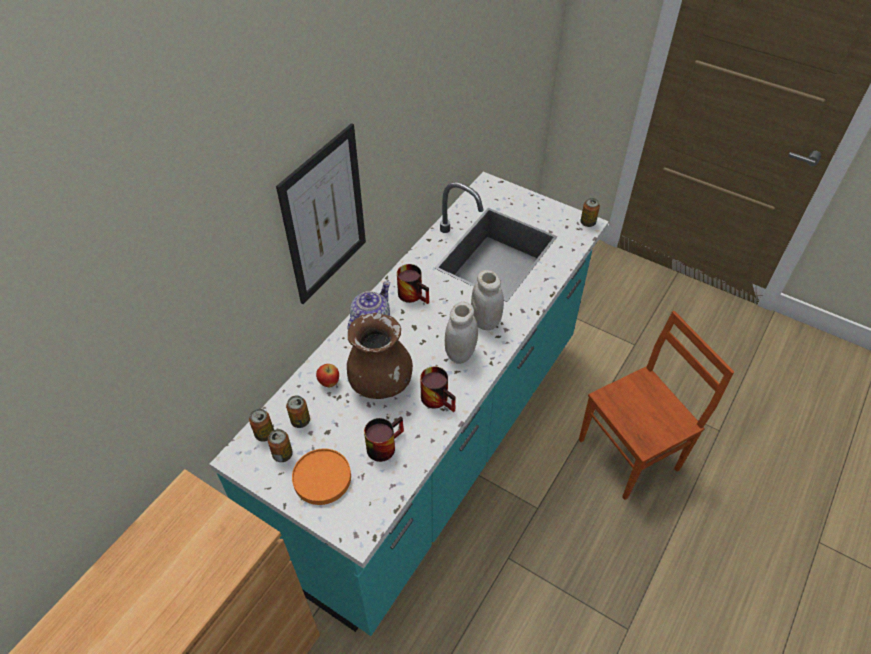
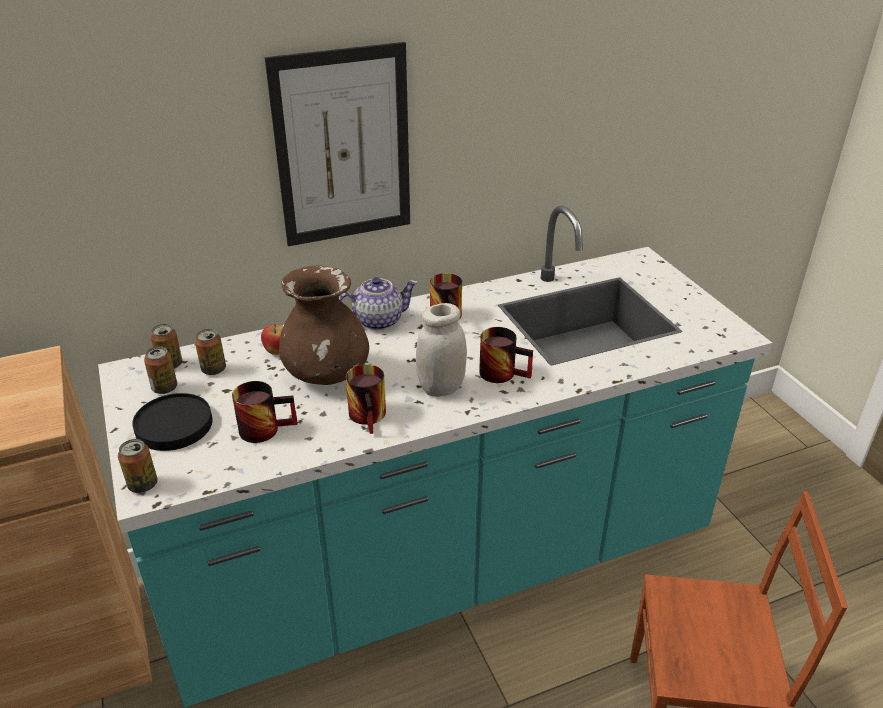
camera: 35 degrees right, 15 degrees down
(322, 478) = (174, 426): orange plate -> black plate
(485, 321) = (504, 372): white jar -> mug
(587, 223) = (739, 333): can -> can (143, 485)

